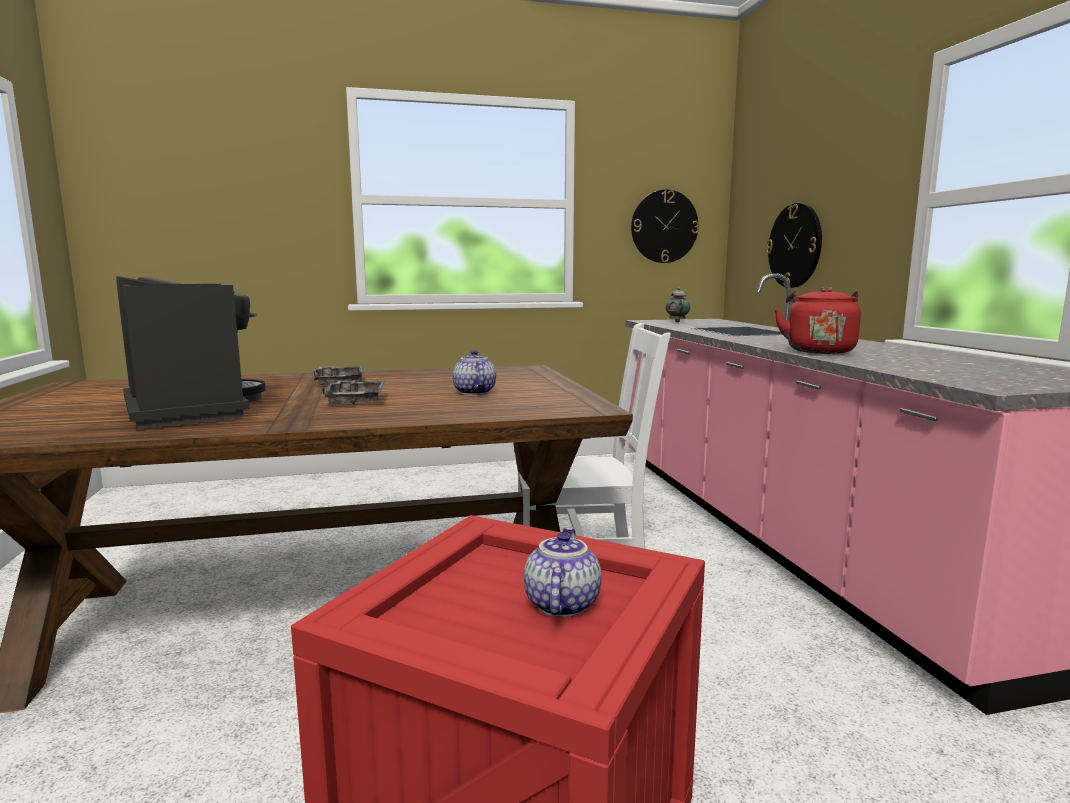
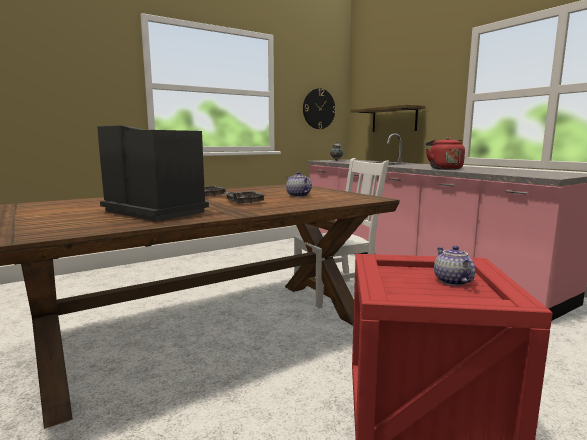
camera: 20 degrees left, 0 degrees up
(795, 246) = (394, 120): wall clock -> shelf

